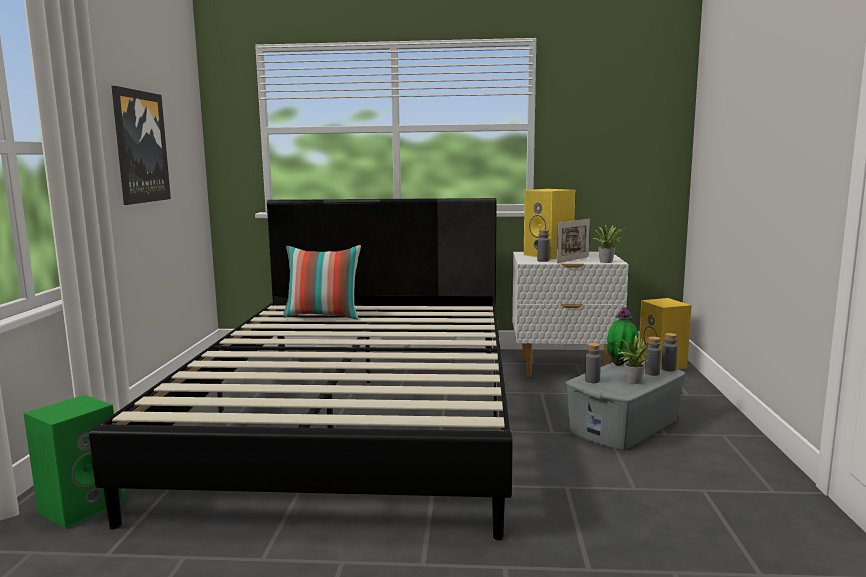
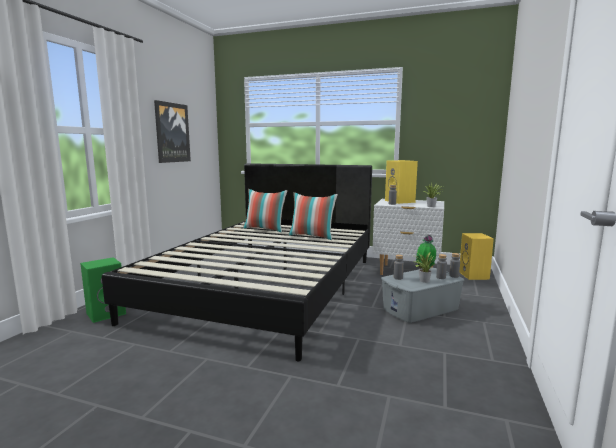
camera: 15 degrees right, 0 degrees up
(417, 323) = (312, 236): none -> pillow
(573, 260) = (411, 204): picture frame -> none

